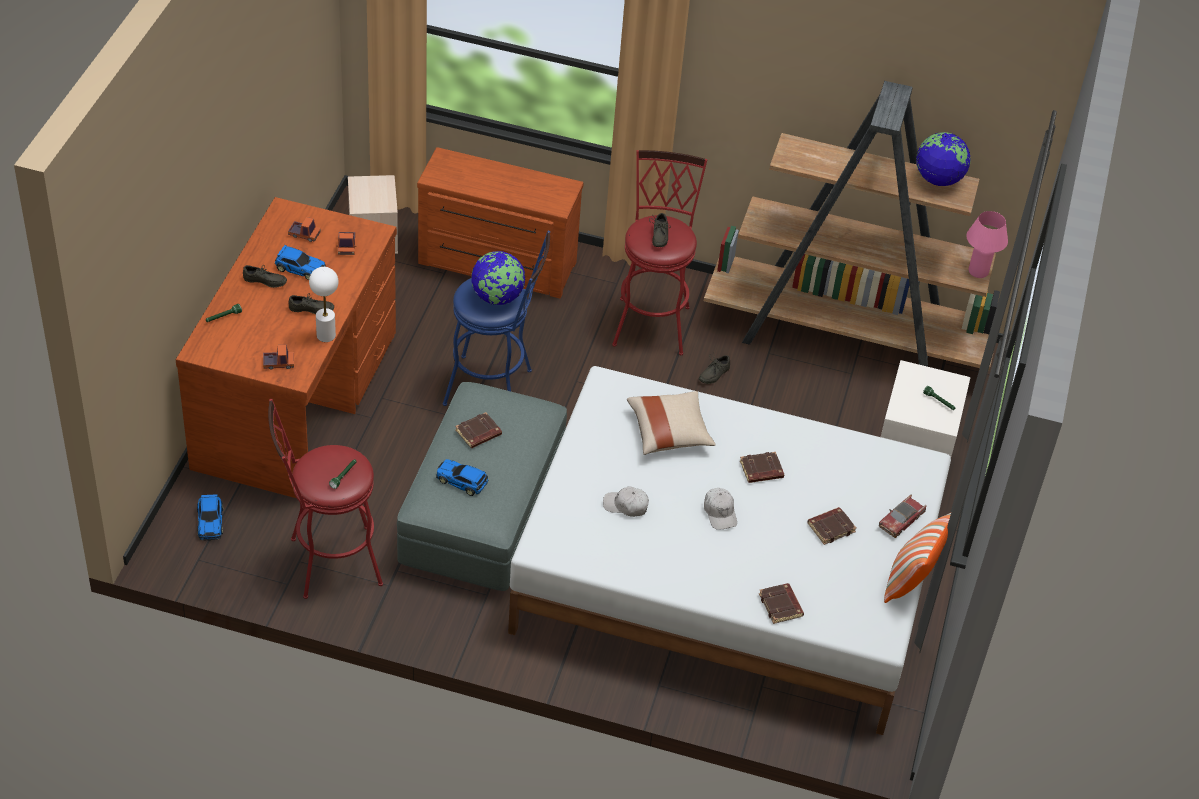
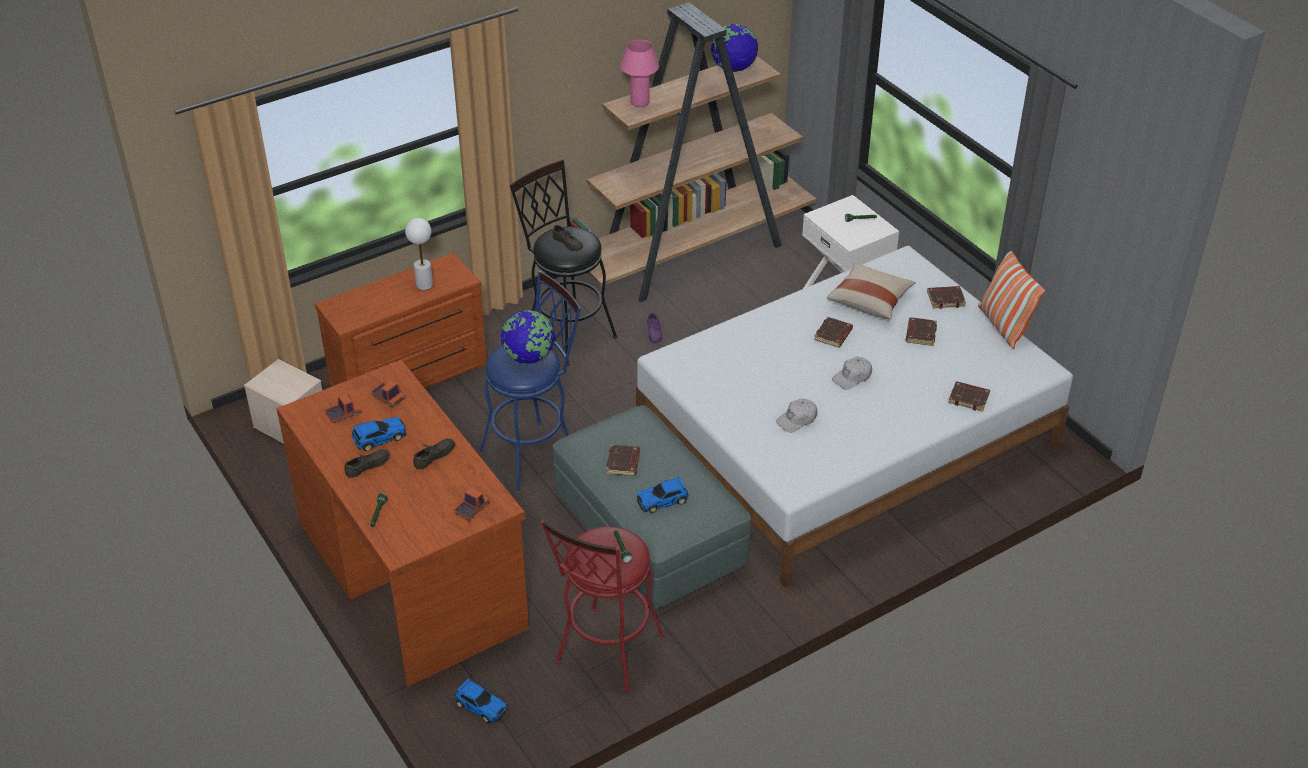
camera: 45 degrees left, 5 degrees down
(326, 335) = (474, 464): white table lamp -> white table lamp (424, 285)
(652, 320) = (566, 331): red stool -> black stool
(669, 432) = (749, 358): beige pillow -> beige pillow (870, 301)
(713, 374) = (652, 333): grey shoe -> purple shoe
(720, 512) = (852, 377): white cap -> white cap turned 120 degrees clockwise
(901, 520) = (946, 299): toy car -> brown book
(978, 271) = (779, 128): pink table lamp -> pink table lamp (640, 102)

